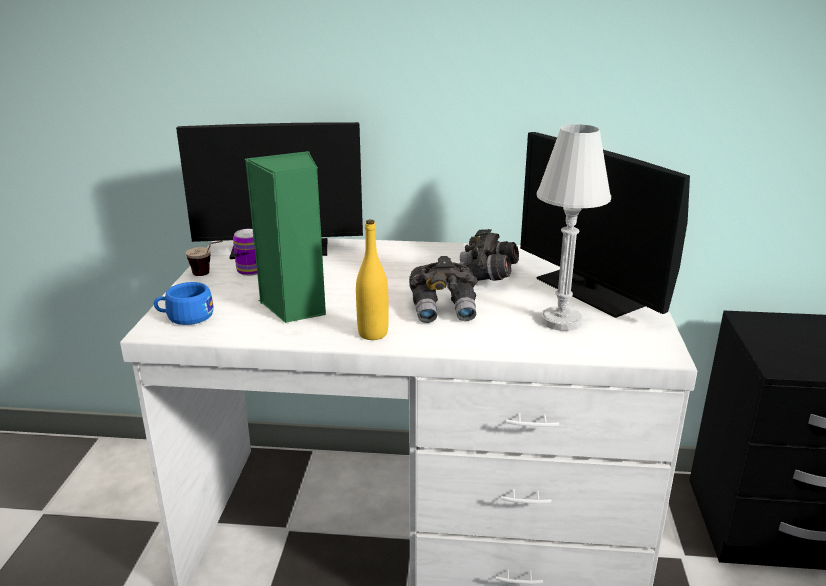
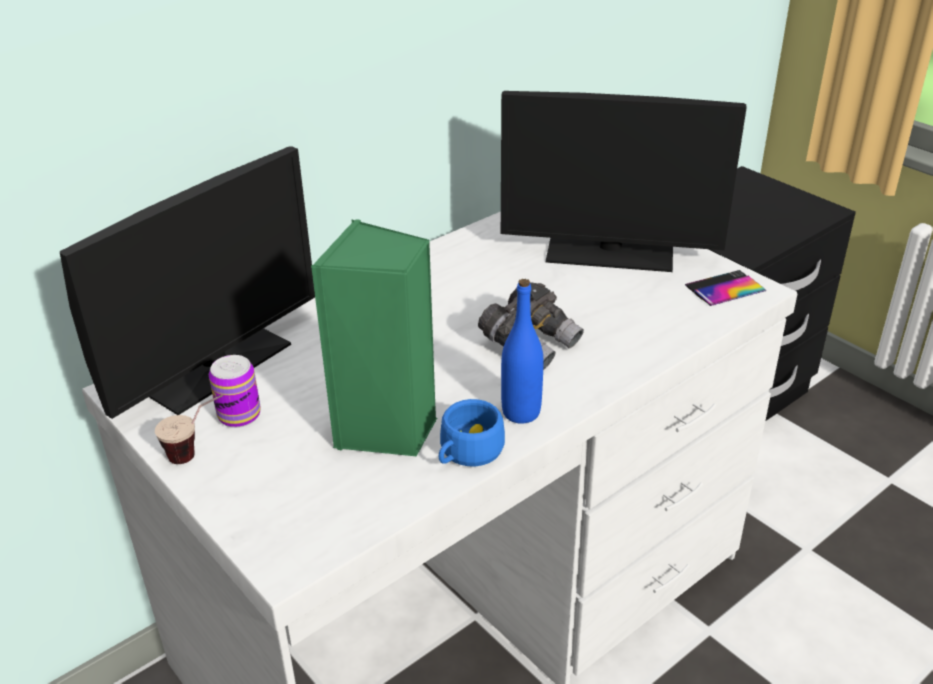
camera: 45 degrees left, 10 degrees up
(185, 317) = (287, 523): blue cup -> blue cup (467, 453)
(373, 333) = (521, 412): yellow bottle -> blue bottle
(484, 278) = (501, 286): grey binoculars -> none
(561, 321) = (642, 300): white table lamp -> none
(637, 342) = (725, 288): none -> phone

